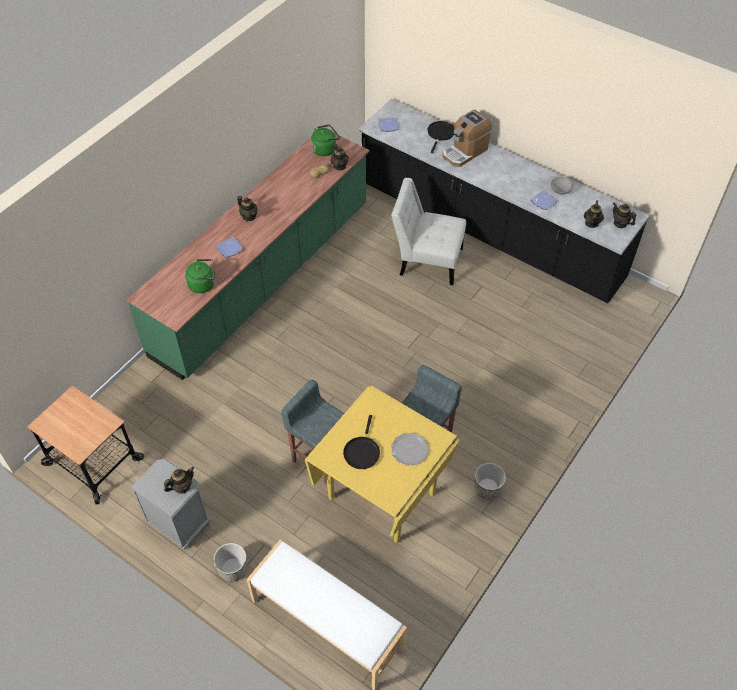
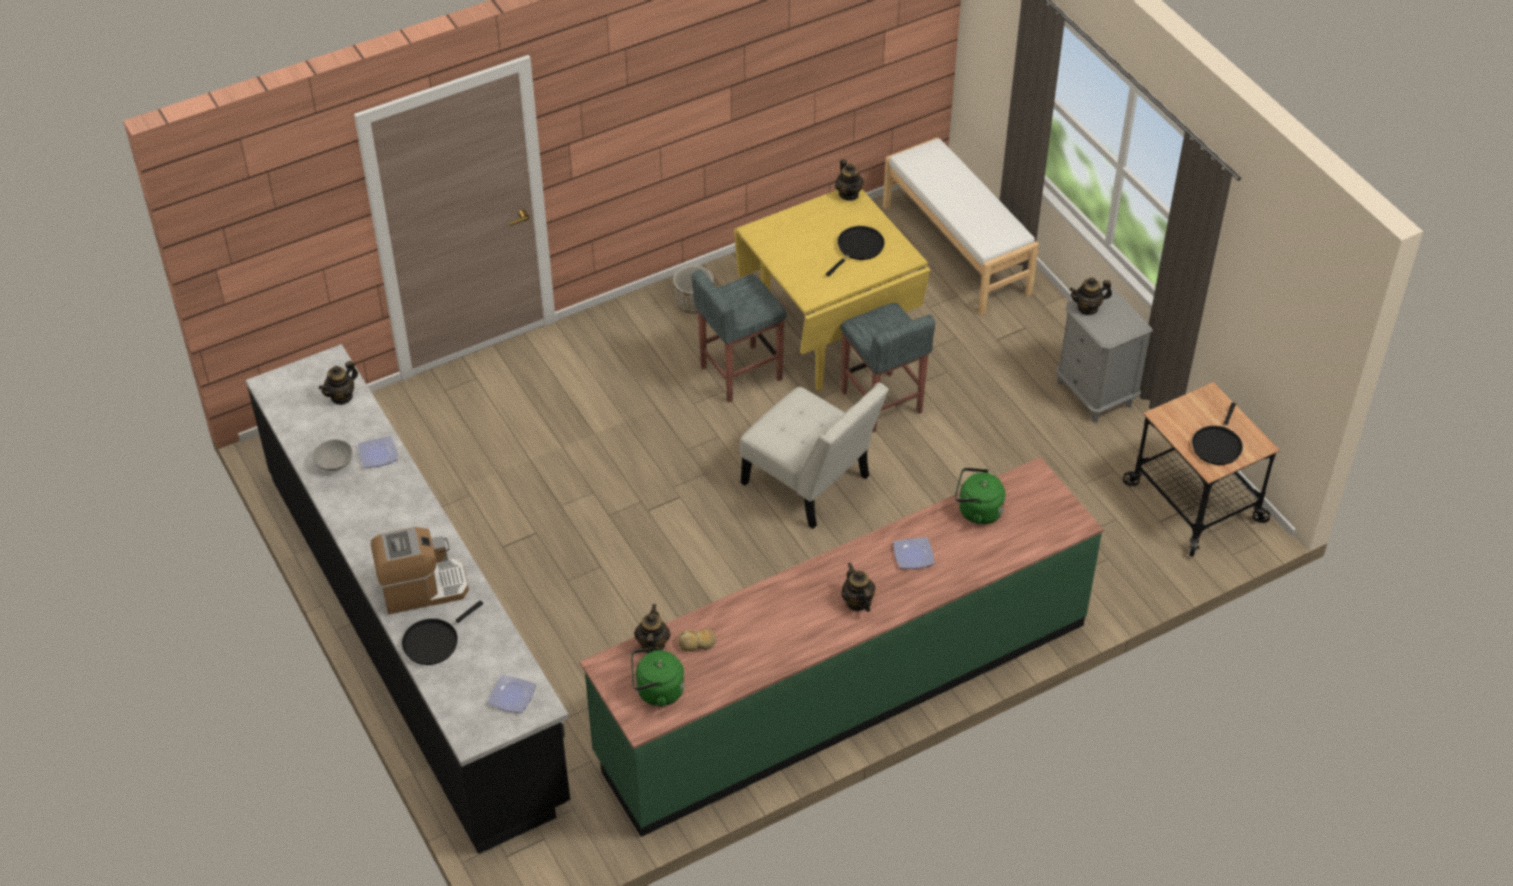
camera: 155 degrees left, 5 degrees down
(69, 414) = (1217, 445): none -> black frying pan
(233, 569) = (1043, 329): planter -> none
(409, 450) = (801, 232): plate -> none
(427, 260) = (555, 621): white chair -> white chair (810, 484)
(620, 223) = (301, 382): teapot -> teapot (849, 194)

